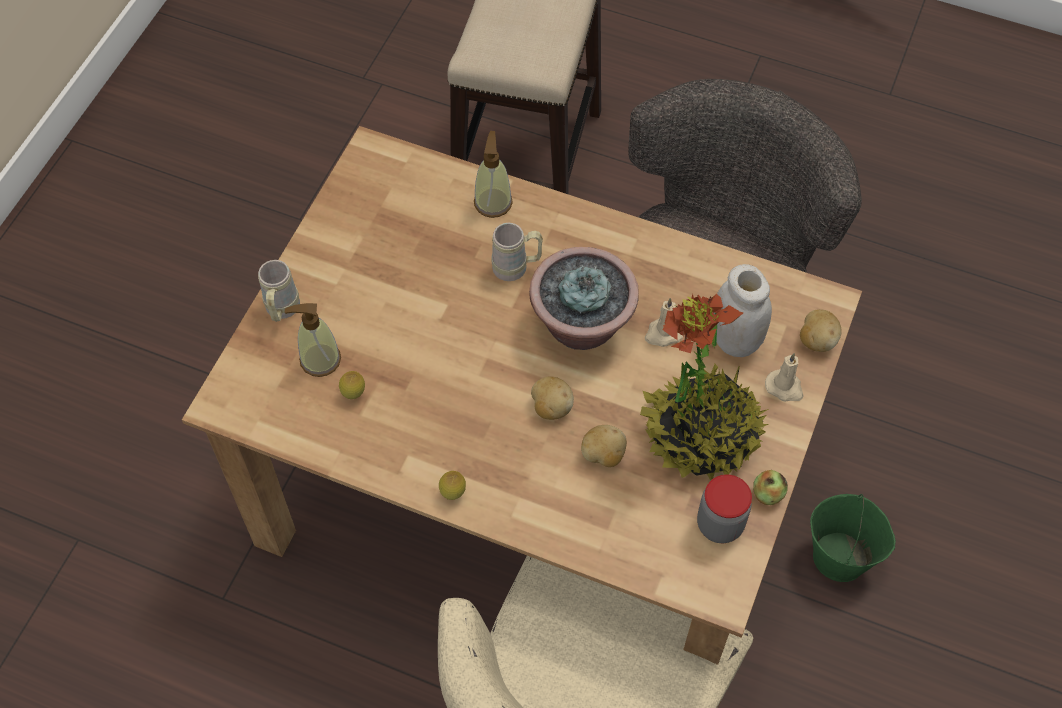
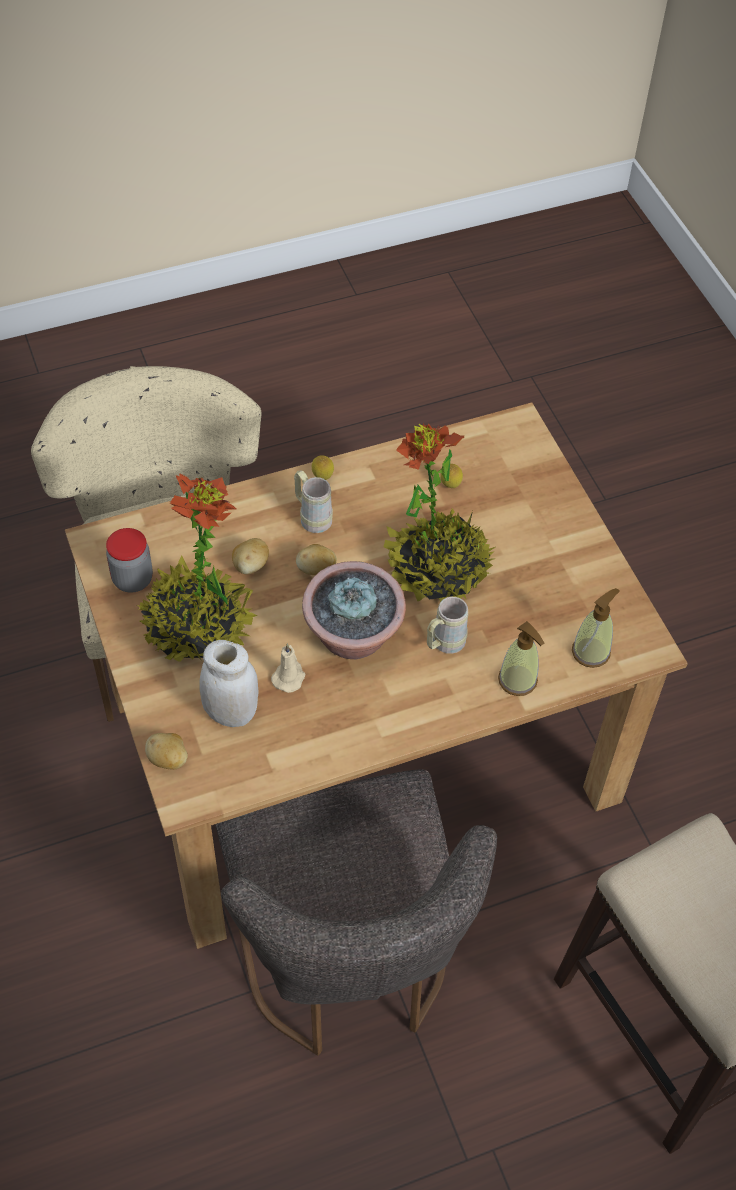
camera: 135 degrees right, 5 degrees down
(281, 311) = (559, 498): beige mug -> beige mug (312, 517)
(320, 359) = (497, 489): soap dispenser -> soap dispenser (591, 652)
(451, 330) = (437, 569): none -> potted plant
(767, 494) = (115, 621): apple -> none
(785, 387) = (163, 703): beige candle -> none
(840, 557) = (92, 880): green bucket -> none

